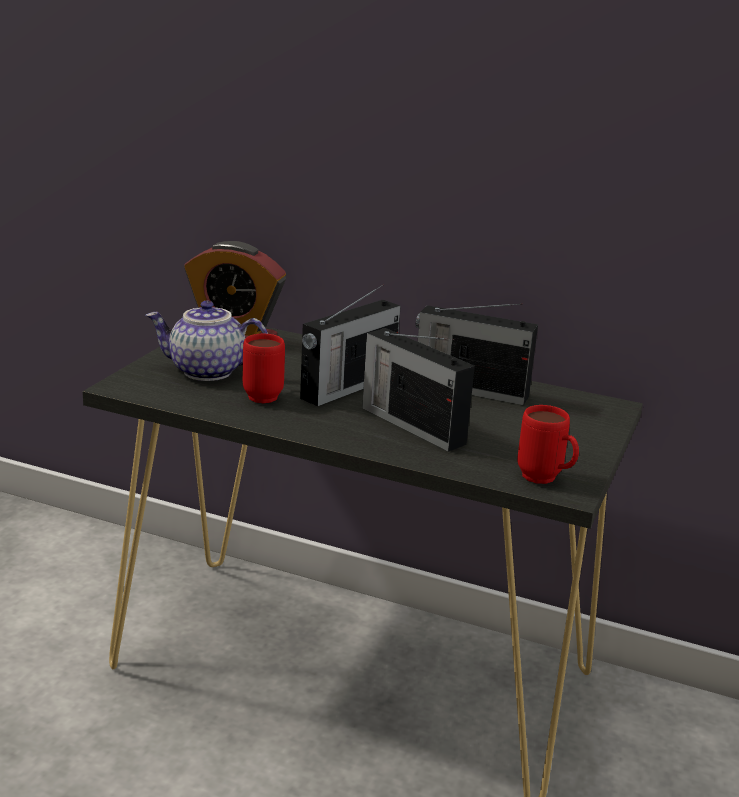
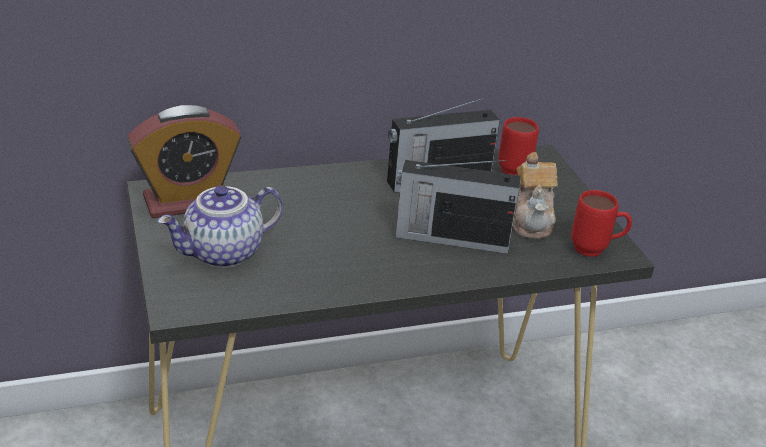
camera: 40 degrees left, 10 degrees up
(266, 395) = (308, 257): red mug -> red mug (510, 167)
(347, 387) = (354, 219): radio -> none
(516, 440) = (531, 219): none -> teapot

